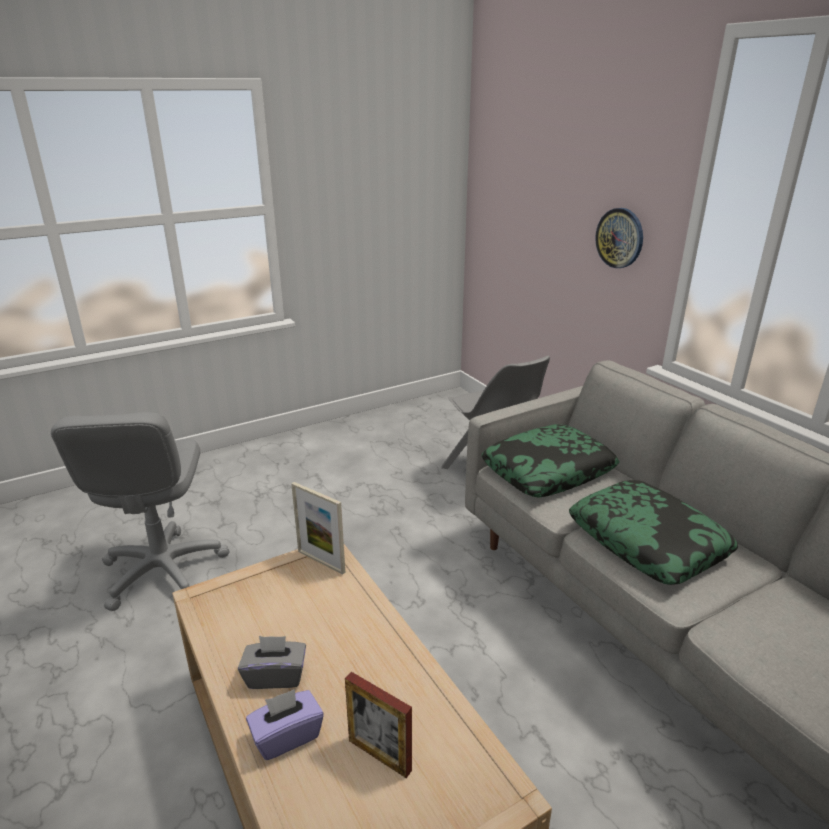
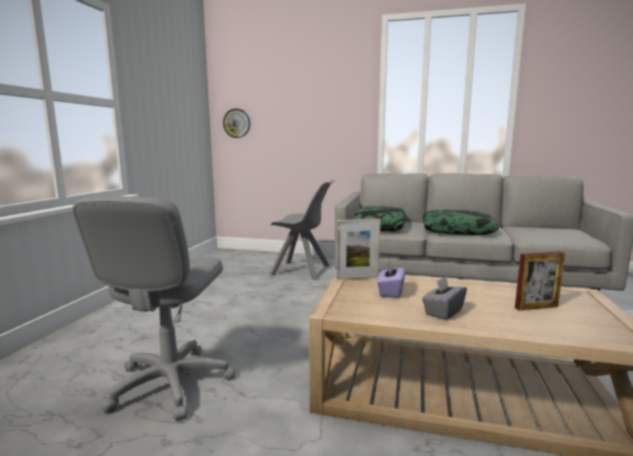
camera: 45 degrees left, 15 degrees down
(162, 571) = (170, 383): grey office chair -> grey office chair turned 60 degrees clockwise
(287, 736) = (501, 320): purple tissue box -> purple tissue box (390, 292)
(620, 238) = (338, 120): wall clock -> wall clock (237, 123)

